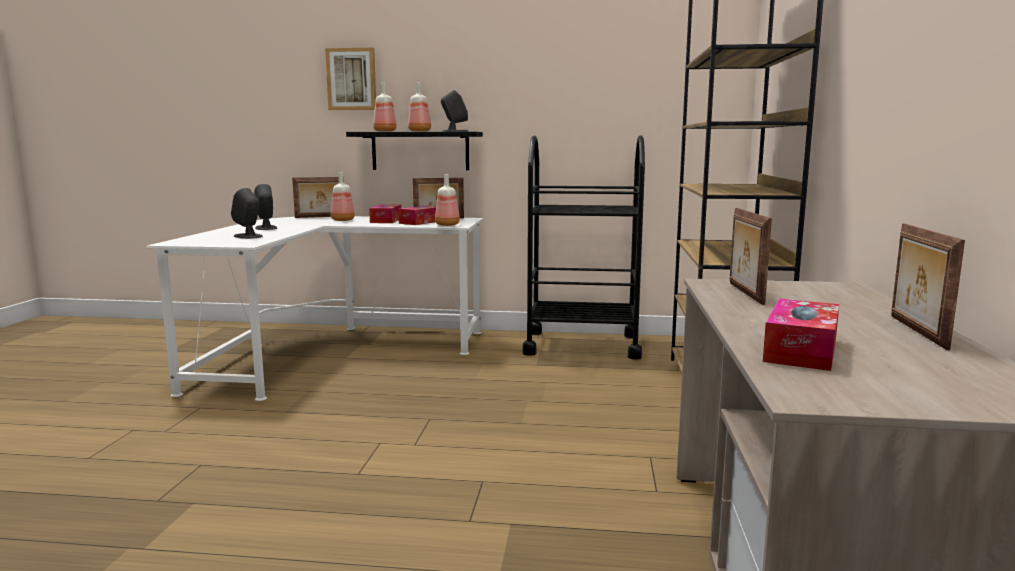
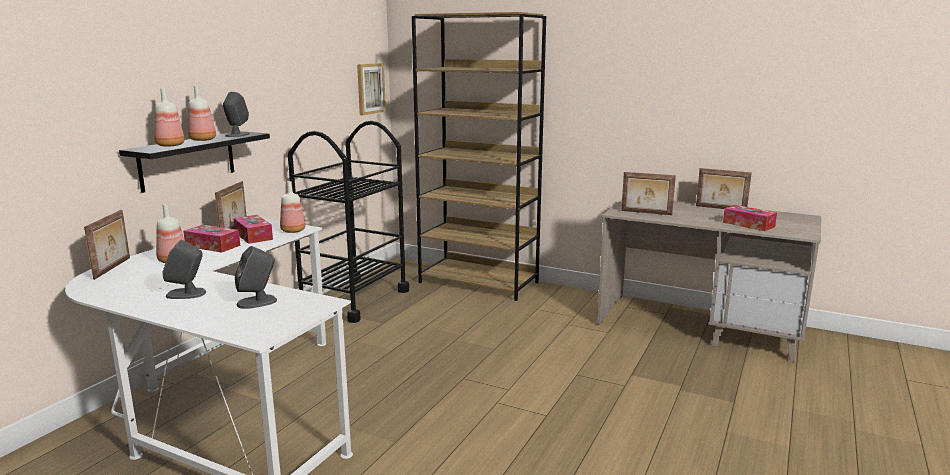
camera: 70 degrees left, 5 degrees up
(351, 79) = (102, 83): picture -> picture (370, 88)

